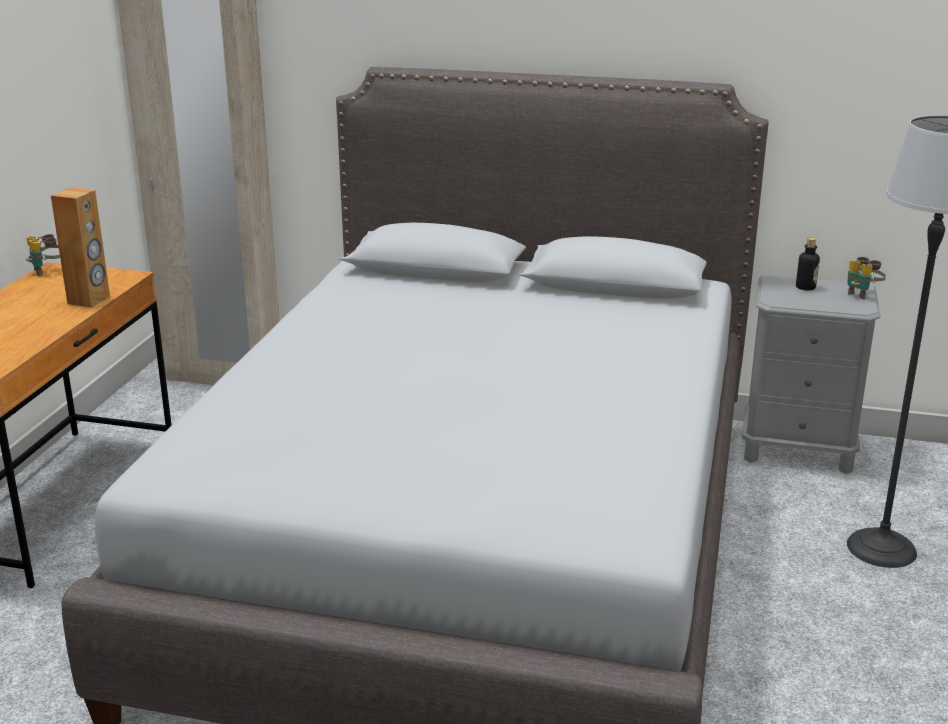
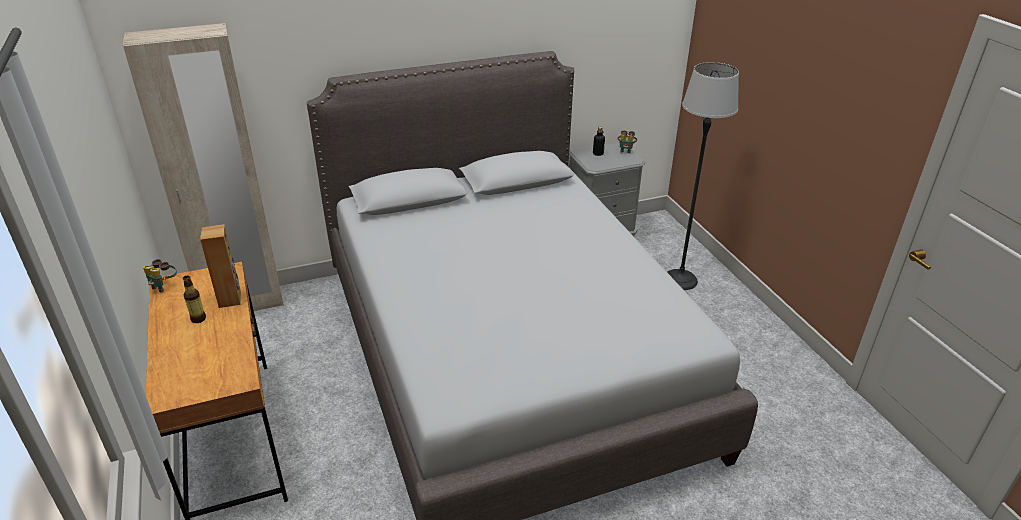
camera: 35 degrees left, 10 degrees up
(34, 307) = (198, 319): none -> bottle

